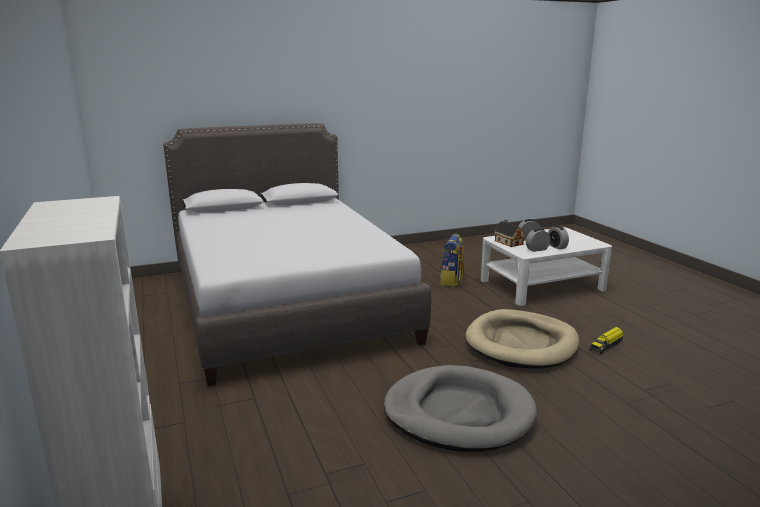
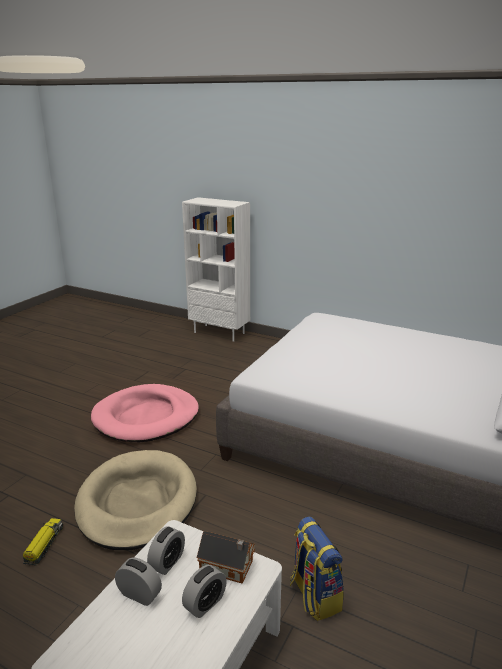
camera: 140 degrees right, 5 degrees up
(458, 413) = (146, 417): grey dog bed -> pink dog bed

